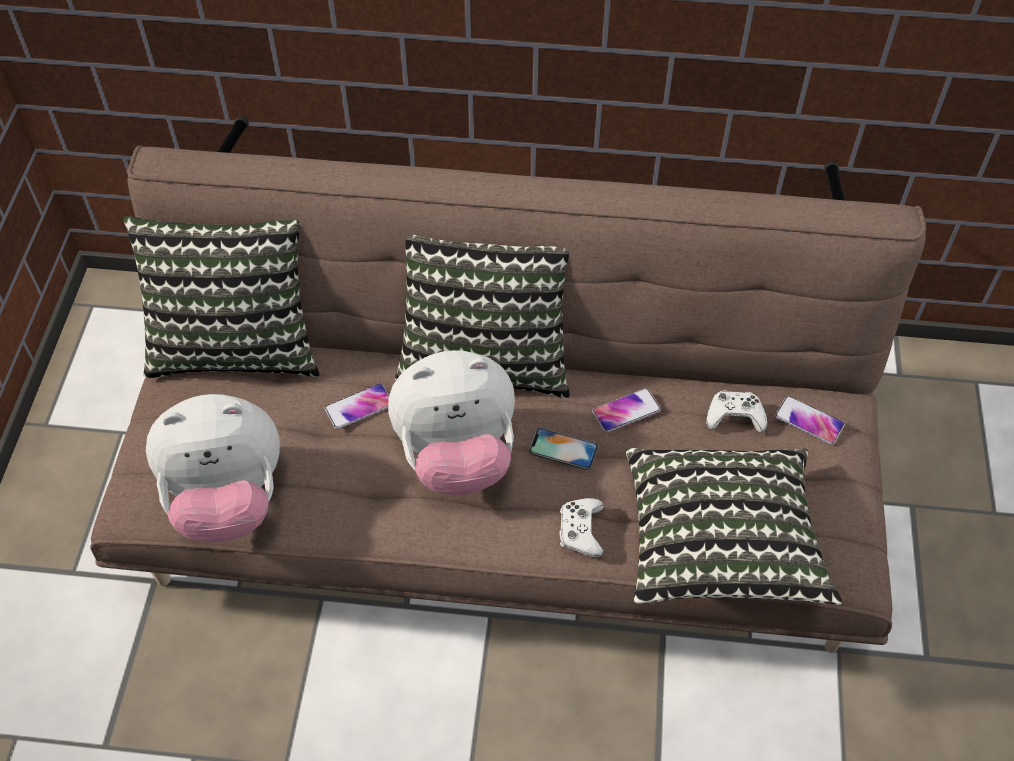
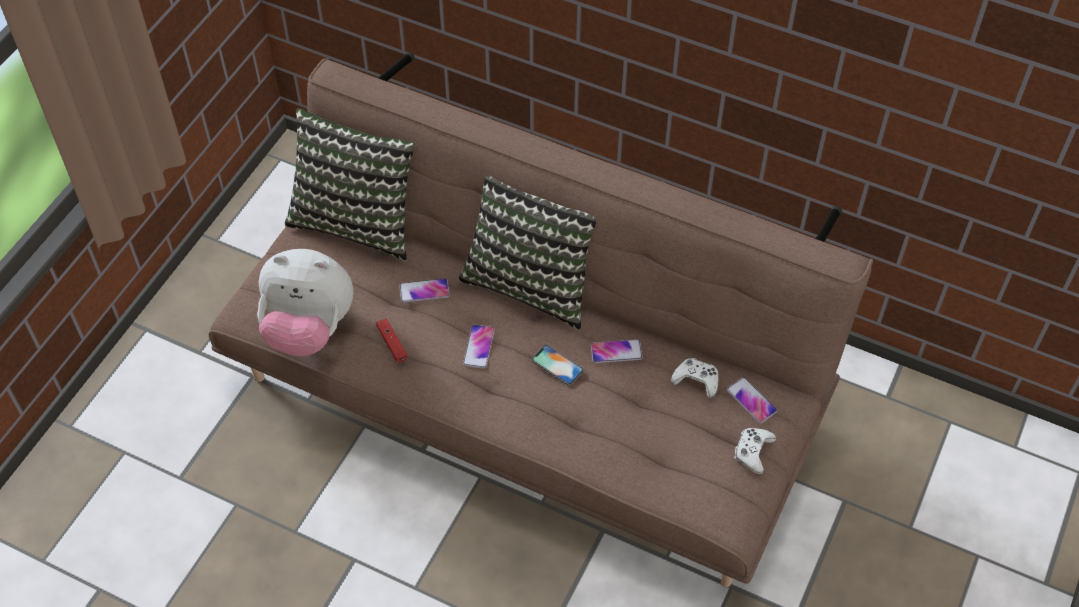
camera: 20 degrees right, 0 degrees up
(345, 486) = (392, 344): none -> red game controller
(457, 456) = (479, 347): plush toy -> phone
(581, 530) = (543, 426): white game controller -> white game controller (753, 452)
(720, 543) = (640, 466): pillow -> none

